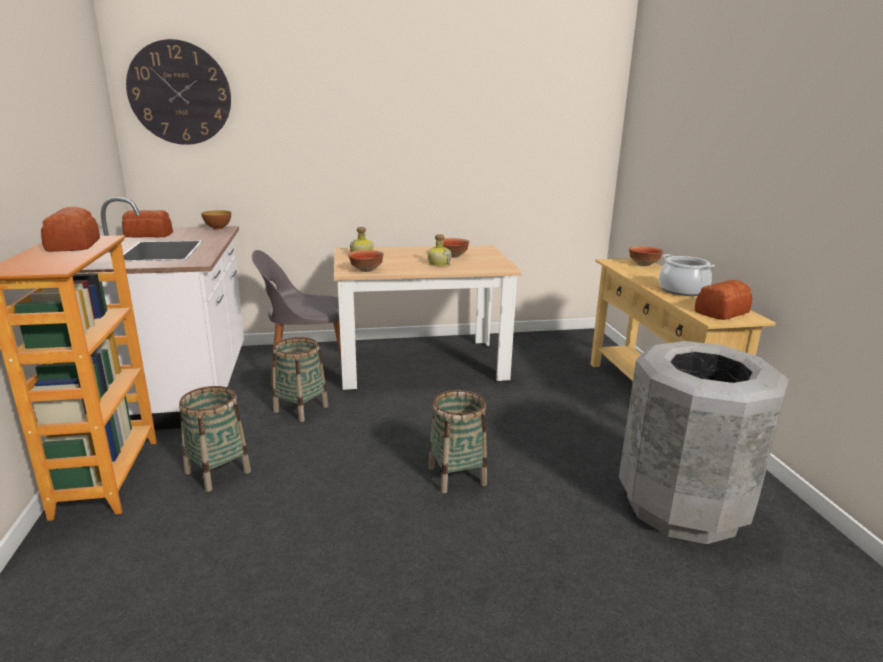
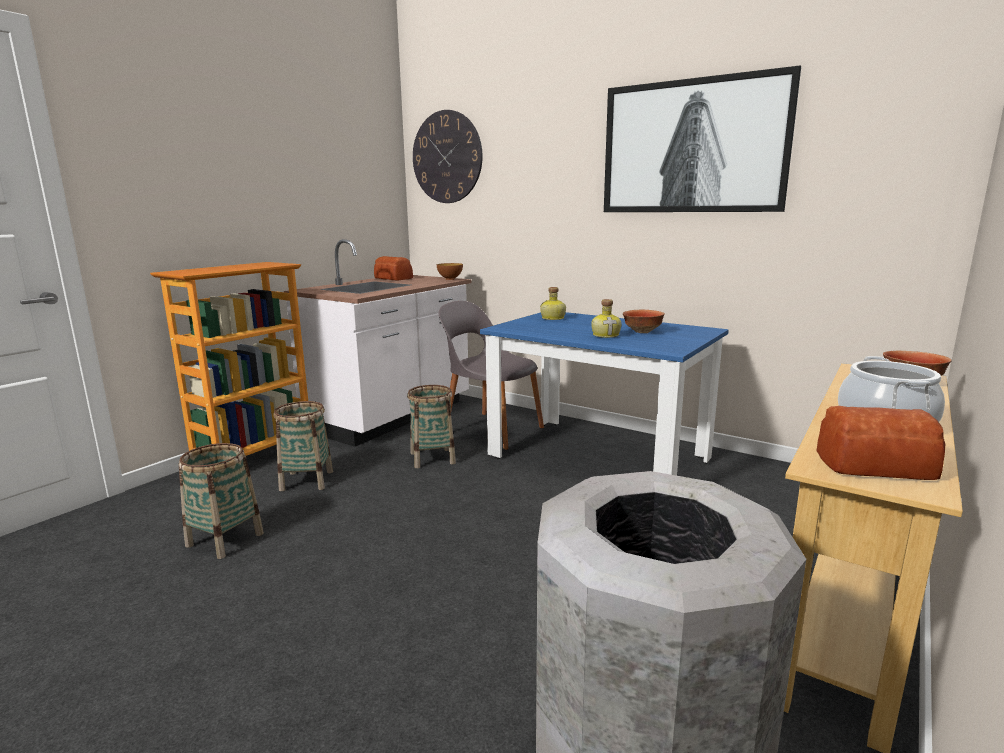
camera: 45 degrees right, 5 degrees down
(72, 245) = (252, 265): bread -> none
(366, 270) = (519, 329): bowl -> none
(421, 364) = (598, 457): beige dining table -> blue dining table
(448, 103) = (693, 147): none -> picture
(457, 476) = (450, 569): basket -> basket (225, 540)

